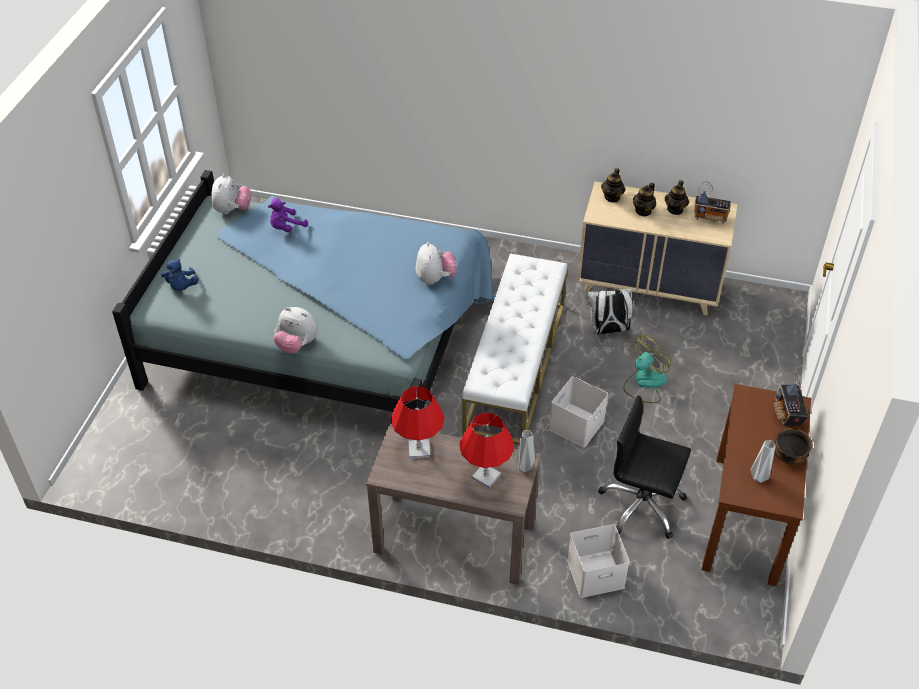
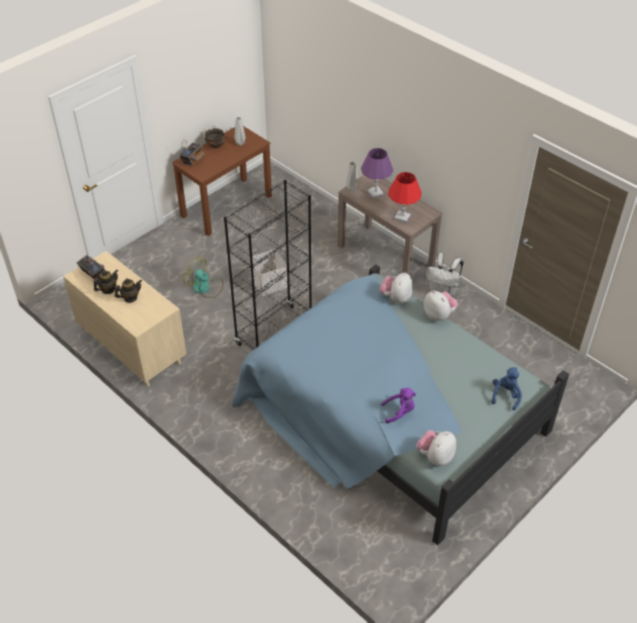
camera: 150 degrees left, 0 degrees up
(435, 278) = (315, 319): plush toy -> plush toy (396, 298)
(486, 476) = (375, 192): red table lamp -> purple table lamp
(515, 366) = (274, 332): white bench -> black bookcase
(595, 574) = (325, 214): white storage box -> none
(607, 330) = (193, 329): white backpack -> white backpack (443, 291)
(612, 197) = (138, 318): teapot -> none
(641, 506) = (273, 231): black office chair -> none
(644, 383) = (205, 288): fan -> fan turned 45 degrees clockwise

